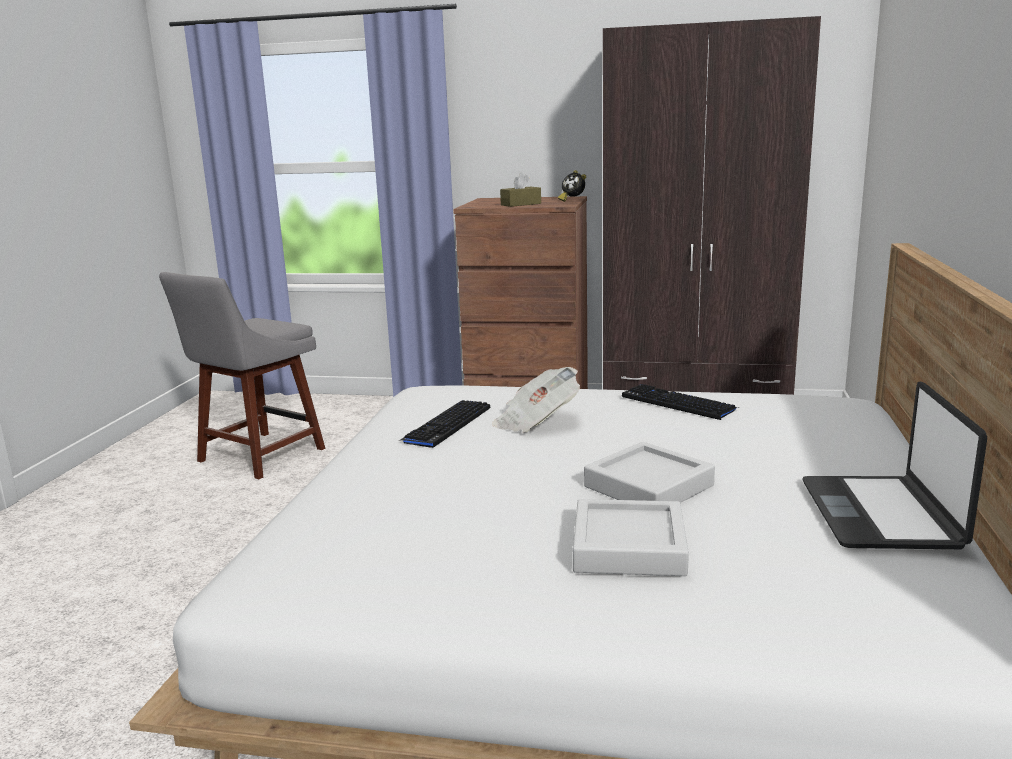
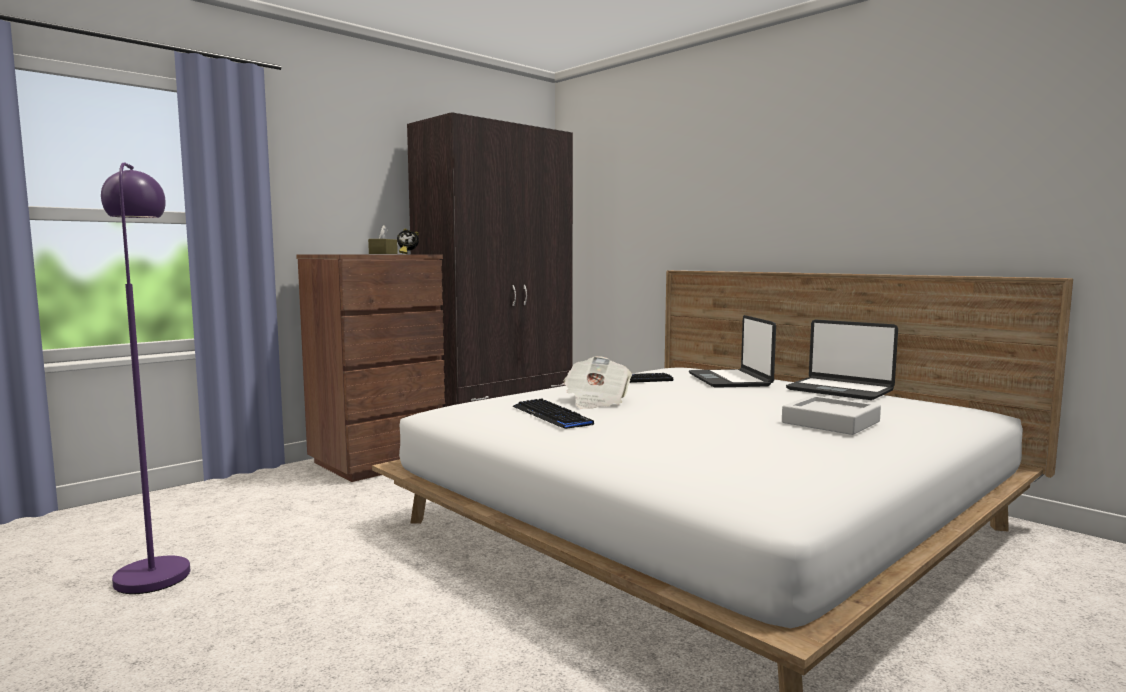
camera: 55 degrees left, 10 degrees down
(256, 456) = (155, 569): grey stool -> purple floor lamp
(648, 486) = (750, 405): grey tray -> none
(795, 442) = (730, 380): none -> laptop

